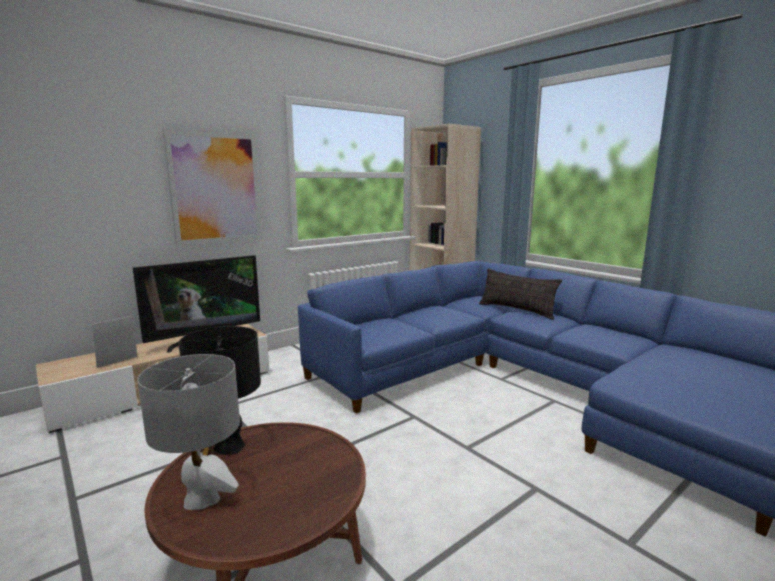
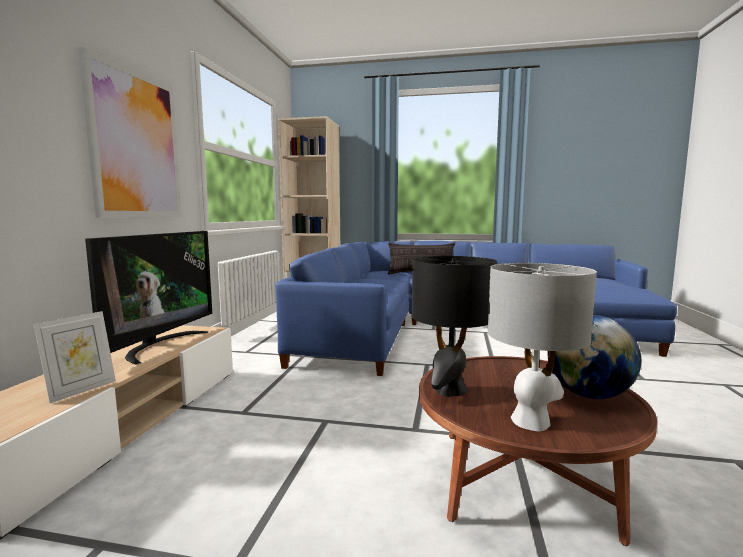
camera: 40 degrees left, 5 degrees down
(119, 363) = (81, 390): picture frame -> picture frame turned 150 degrees counterclockwise
(296, 505) = (589, 395): none -> globe

